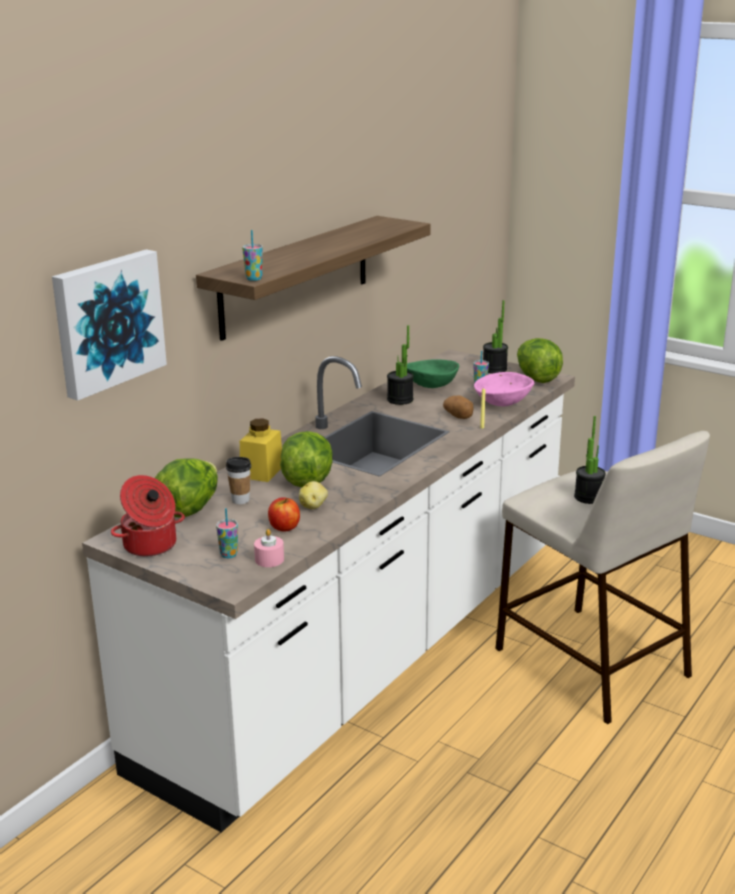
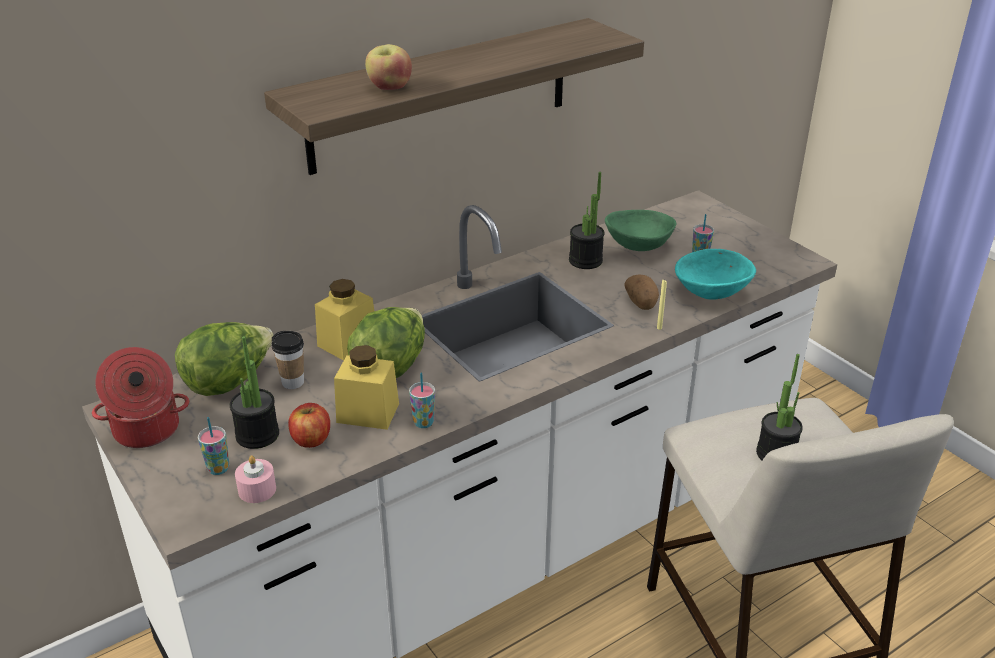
camera: 20 degrees right, 10 degrees up
(107, 322) = (112, 149): picture -> none
(254, 279) = (321, 111): cup -> cup (423, 423)
(286, 263) = (389, 88): none -> apple
(313, 506) = (368, 413): potato -> yellow jar
(494, 369) = (736, 233): potted plant -> potted plant (257, 435)
(503, 404) = (711, 293): pink bowl -> turquoise bowl
(536, 378) = (783, 258): lettuce -> none

